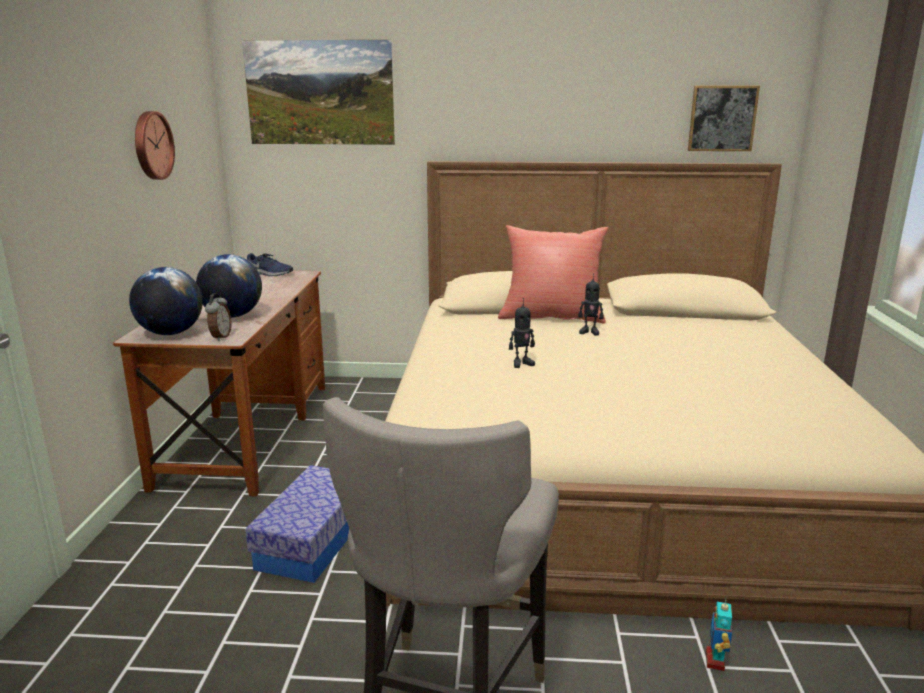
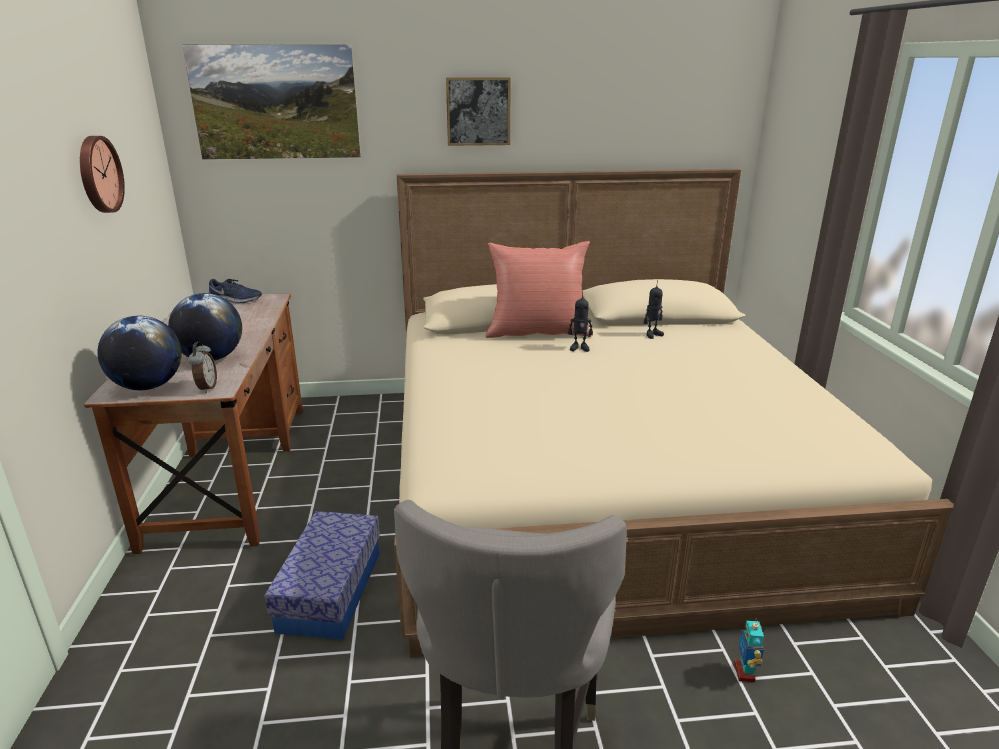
camera: 10 degrees left, 5 degrees up
(521, 363) = (525, 391): toy robot -> toy robot (652, 335)
(722, 118) = (685, 125): picture -> picture (478, 111)

